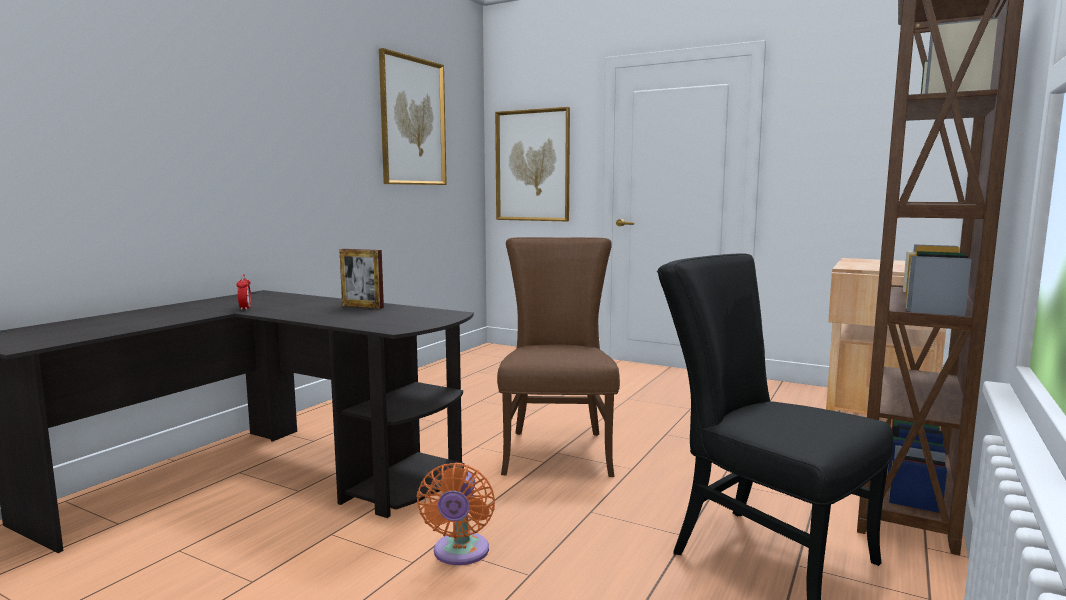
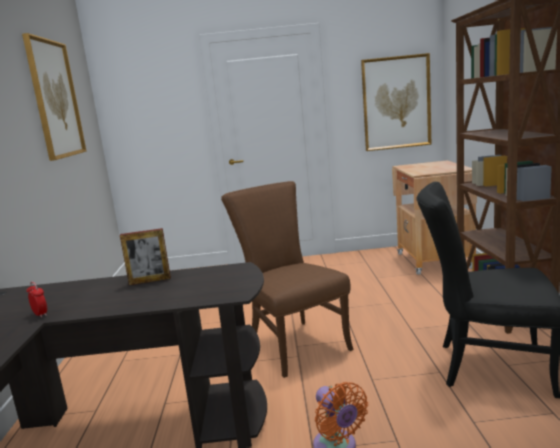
camera: 30 degrees left, 5 degrees up
(532, 165) = (147, 125): picture -> picture (396, 103)

